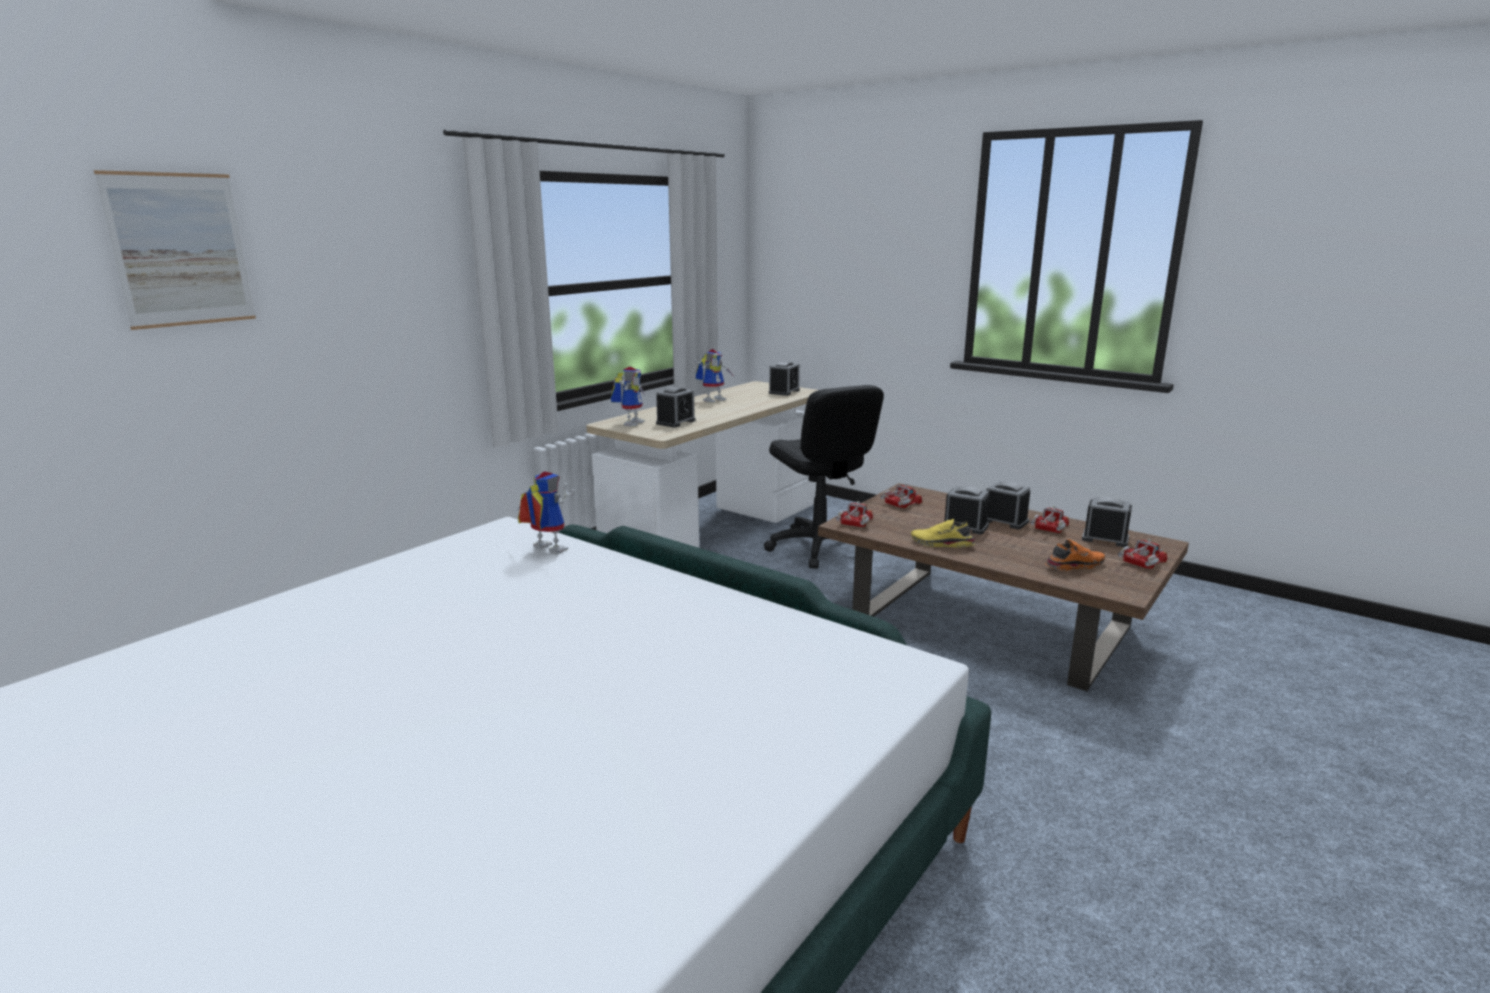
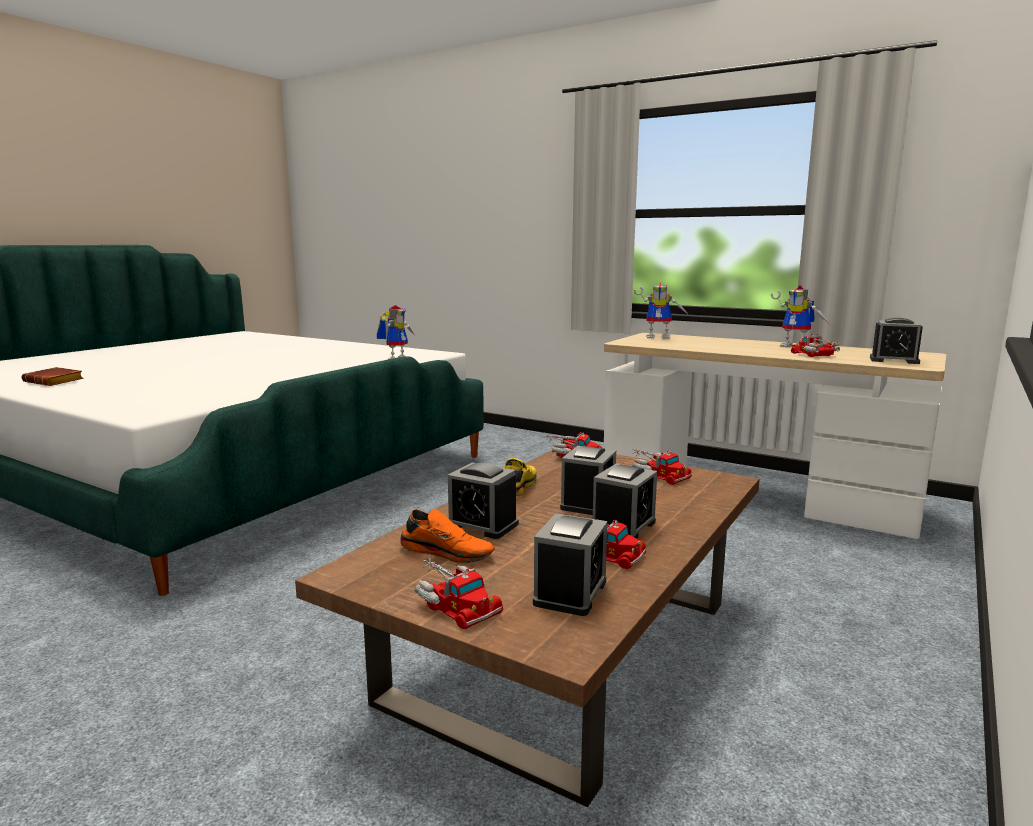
camera: 85 degrees right, 5 degrees down
(180, 250) = (435, 180): picture -> none
(617, 851) = (56, 381): none -> brown book
(676, 422) = (676, 343): alarm clock -> alarm clock (482, 525)
(760, 401) = (816, 355): none -> toy truck
(818, 548) = (748, 543): black office chair -> none
(1073, 565) = (448, 552): orange shoe -> orange shoe turned 45 degrees counterclockwise

